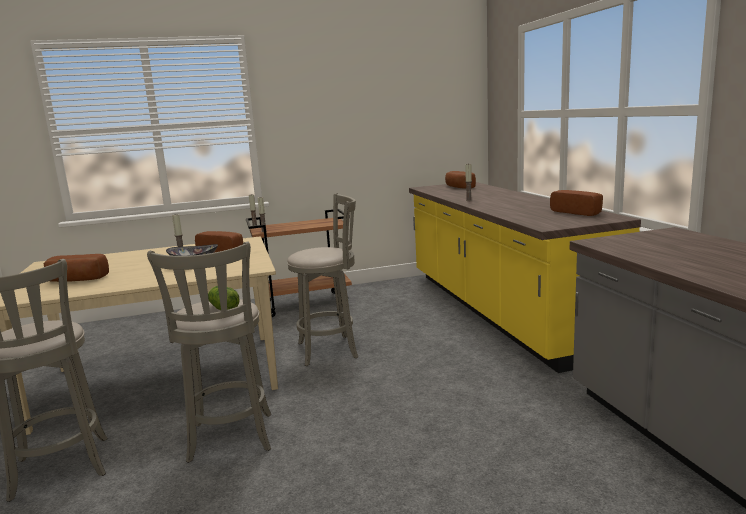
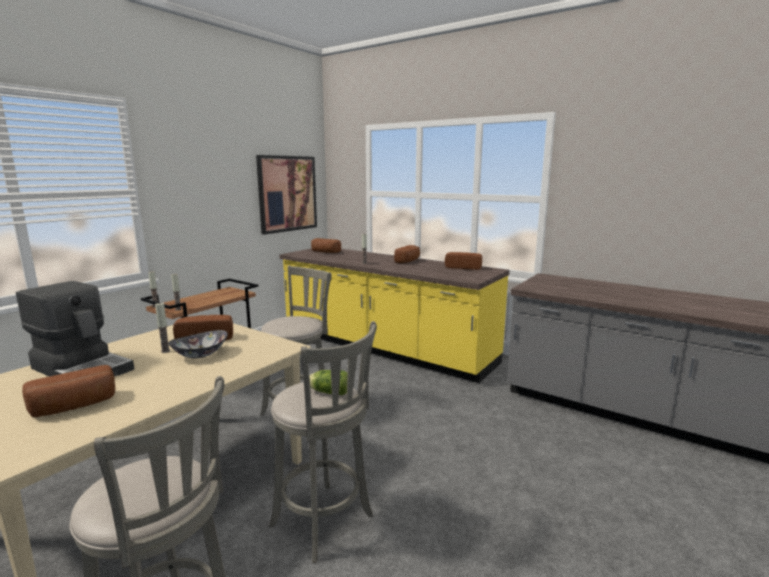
camera: 40 degrees left, 0 degrees up
(123, 260) = (83, 368): none -> coffee machine
(427, 119) = (287, 193): none -> picture
(527, 201) = (409, 261): none -> bread

